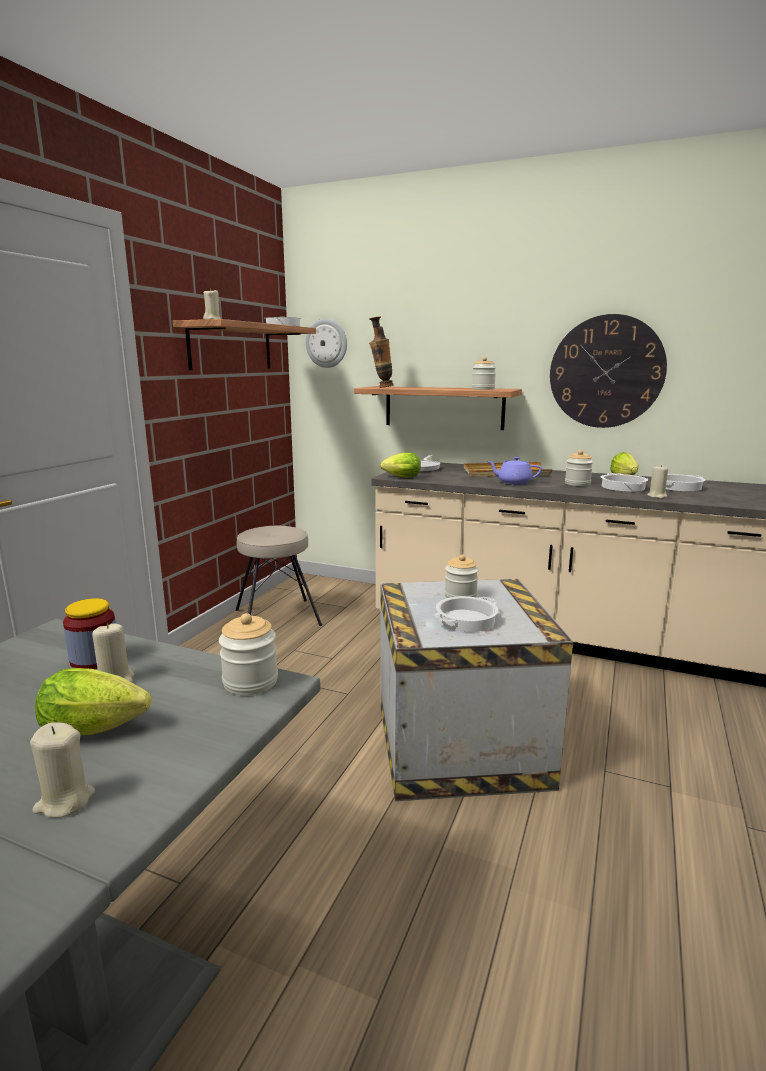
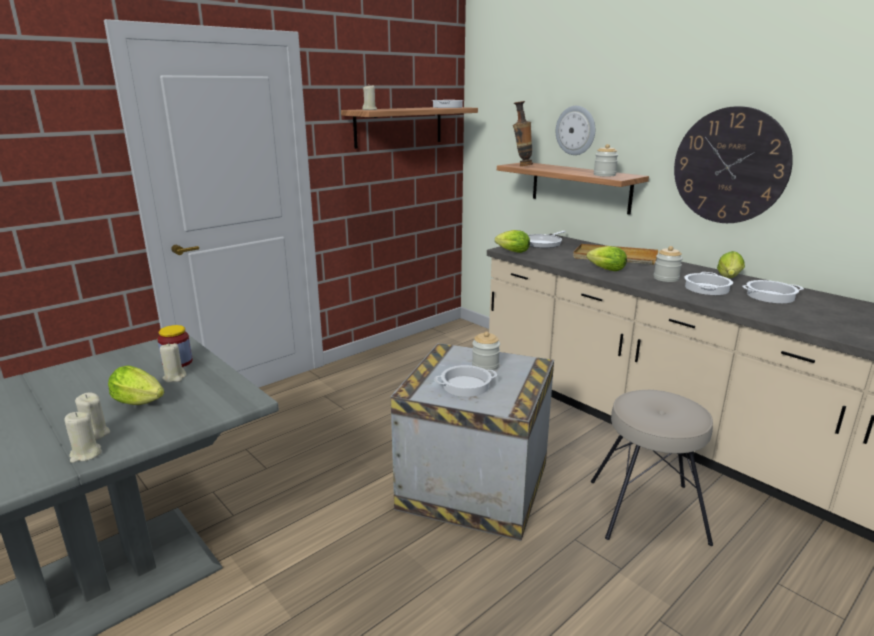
camera: 25 degrees right, 5 degrees up
(250, 682) = (237, 395): jar -> none
(277, 617) = (416, 353): beige stool -> beige stool (646, 510)
(326, 343) = (491, 120): wall clock -> wall clock (576, 130)
(513, 482) = (604, 269): purple teapot -> lettuce
(657, 496) = (724, 303): beige candle -> beige candle (85, 454)

